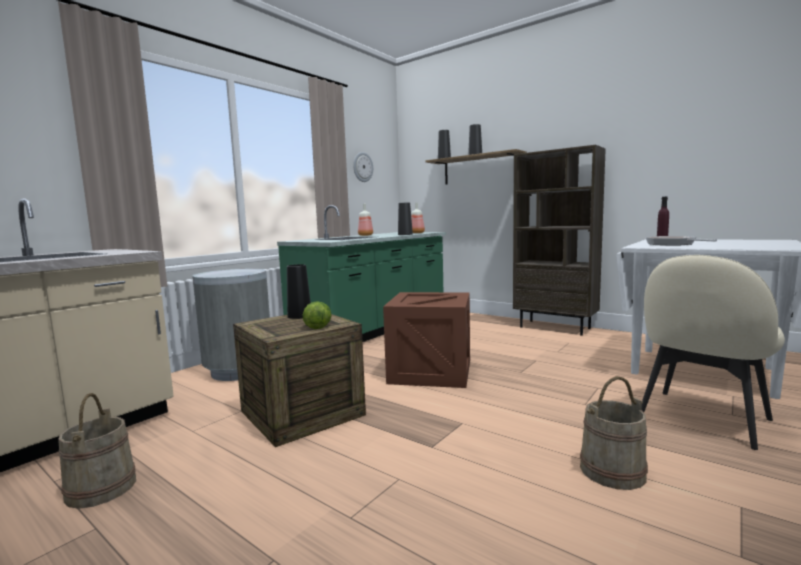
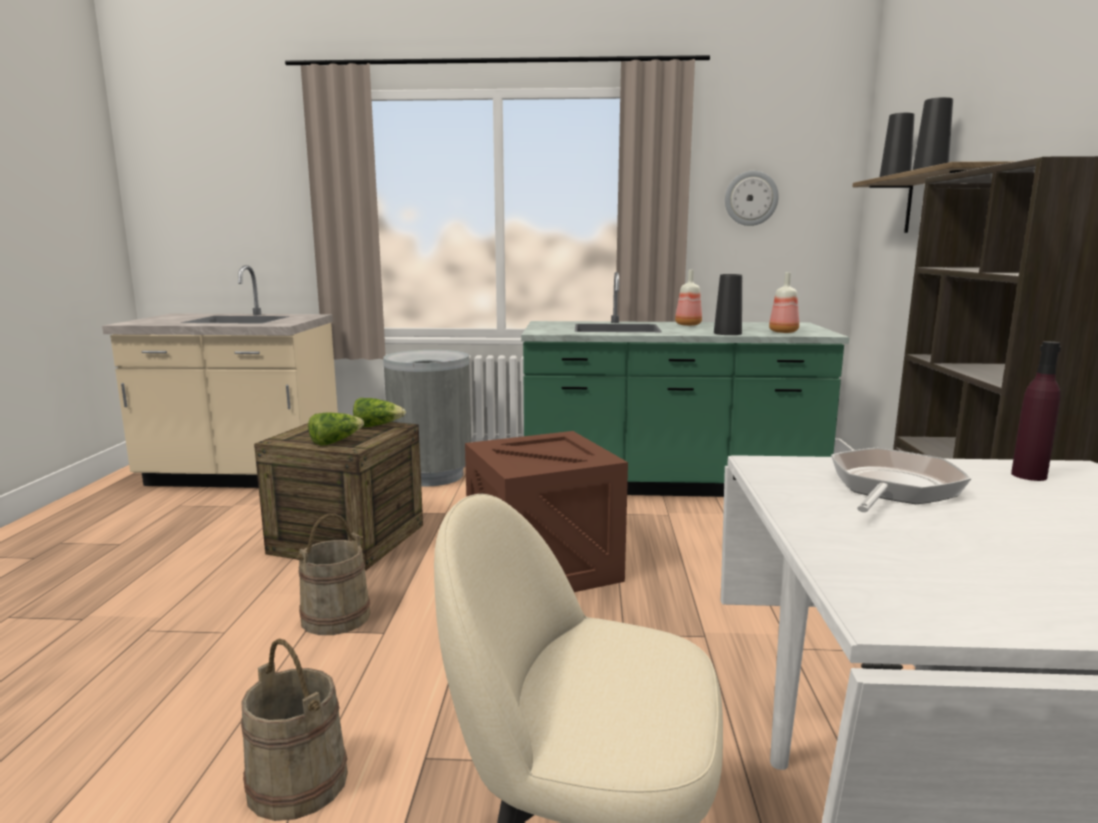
camera: 55 degrees right, 5 degrees up
(101, 488) = (172, 522): beige bucket -> beige bucket (335, 617)
(299, 316) = (377, 426): black vase -> lettuce

